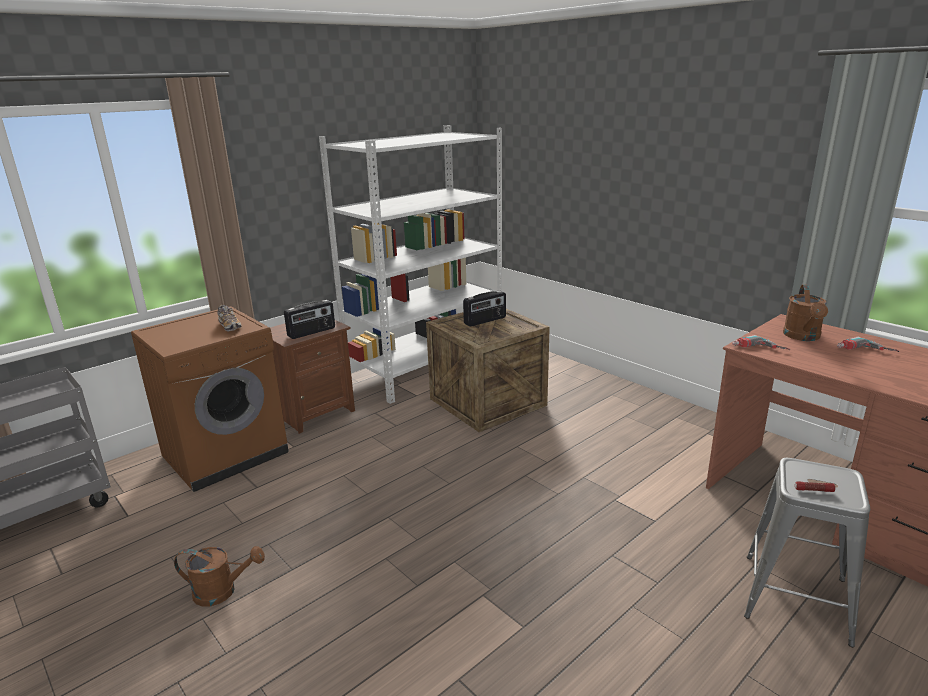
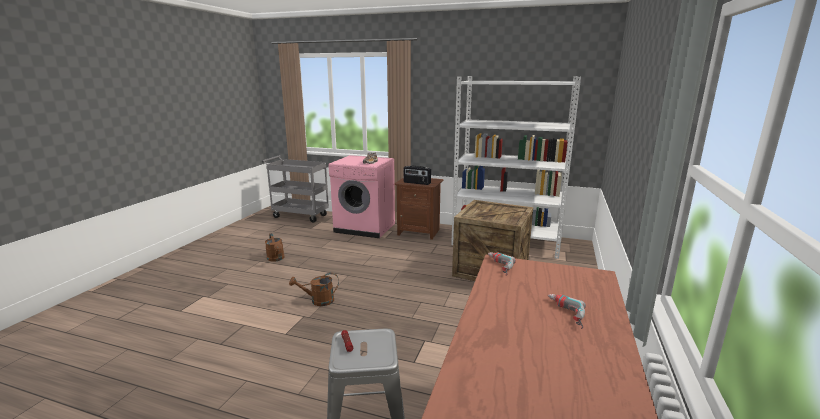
camera: 60 degrees right, 5 degrees down
(227, 455) = (364, 228): brown washing machine -> pink washing machine
(485, 321) = (500, 211): radio -> none
(803, 337) = (559, 283): brown watering can -> brown watering can (318, 301)

